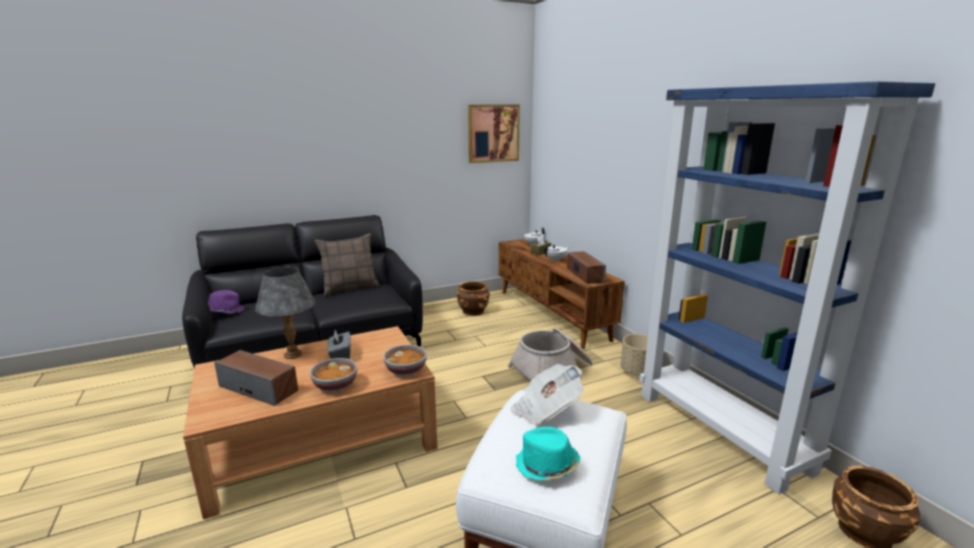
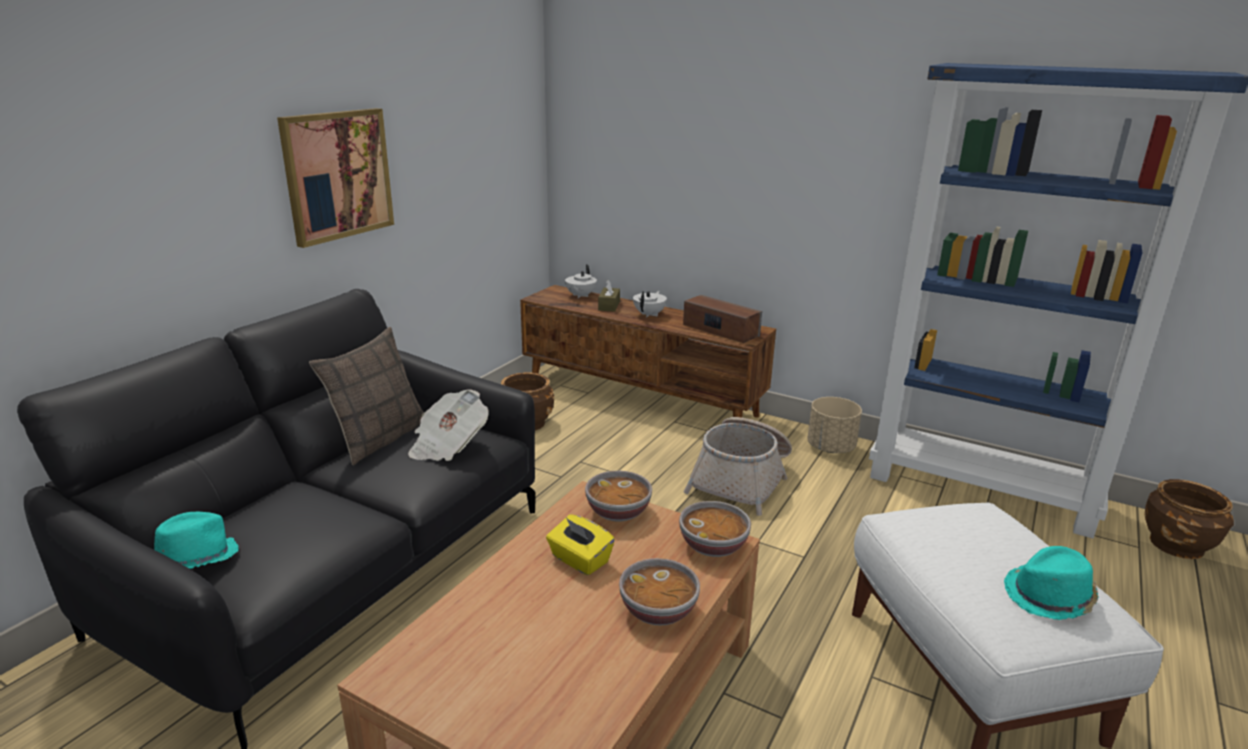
camera: 35 degrees left, 5 degrees up
(225, 311) = (194, 559): purple hat -> turquoise hat
(259, 388) = (545, 669): speaker -> none
(292, 355) = (498, 590): grey table lamp -> none
(340, 355) = (579, 560): grey tissue box -> yellow tissue box
(389, 343) = (618, 512): none -> bowl
(493, 133) = (502, 115): picture -> picture (337, 175)
(546, 409) = (946, 530): newspaper -> newspaper (448, 445)

